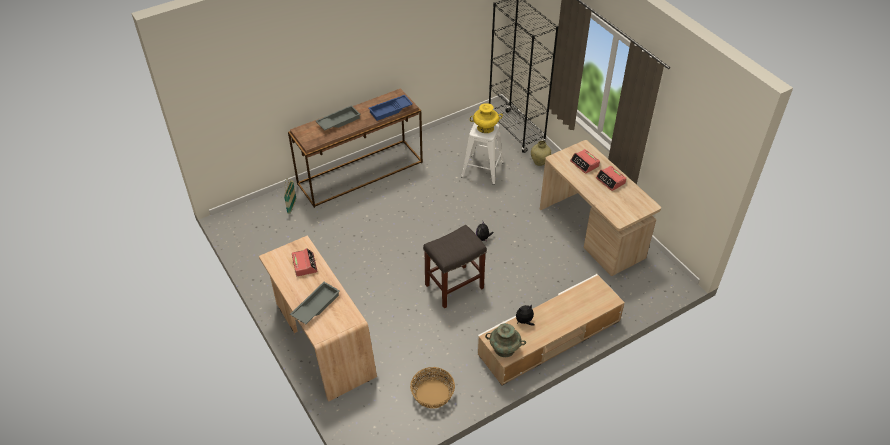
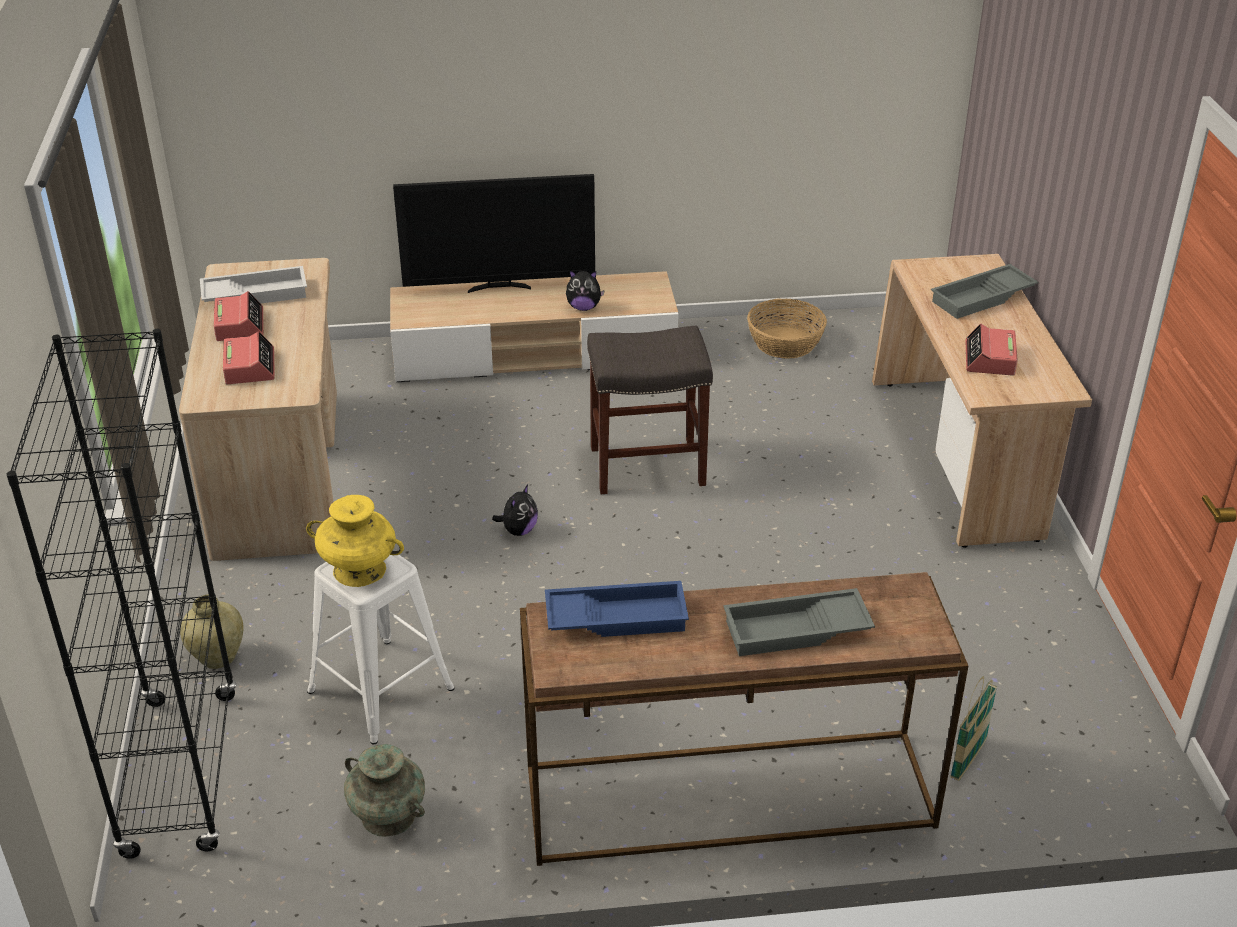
camera: 155 degrees left, 10 degrees down
(504, 349) = (646, 288): turquoise vase -> turquoise vase (387, 816)
(574, 321) = (499, 287): none -> television
(623, 198) = (256, 293): none -> white tray

